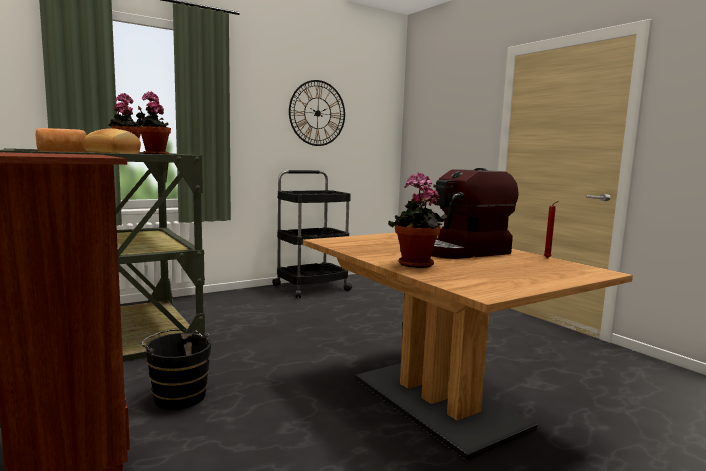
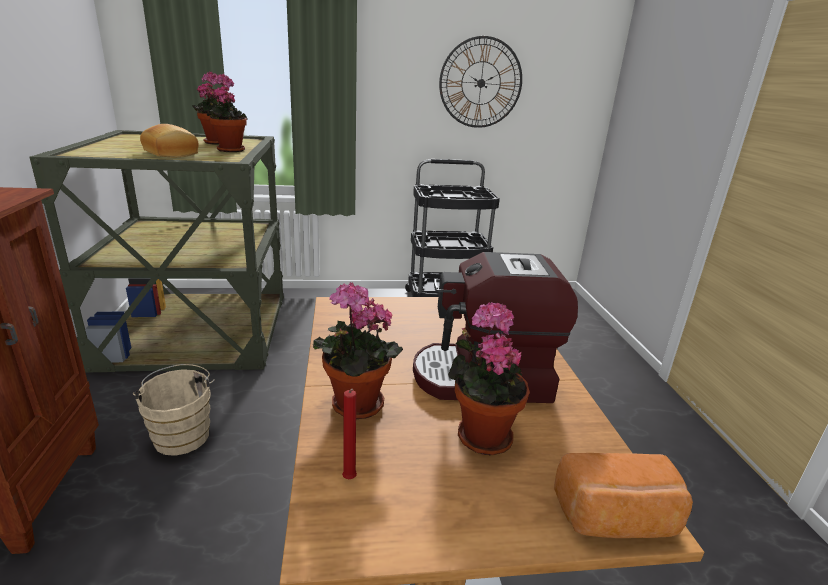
camera: 25 degrees right, 15 degrees up
(62, 152) = (132, 147): bread -> bread (616, 520)
(178, 395) = (182, 434): black bucket -> beige bucket
(495, 264) = (480, 434): none -> potted plant
(548, 258) = (602, 436): red candle -> red candle (349, 480)

